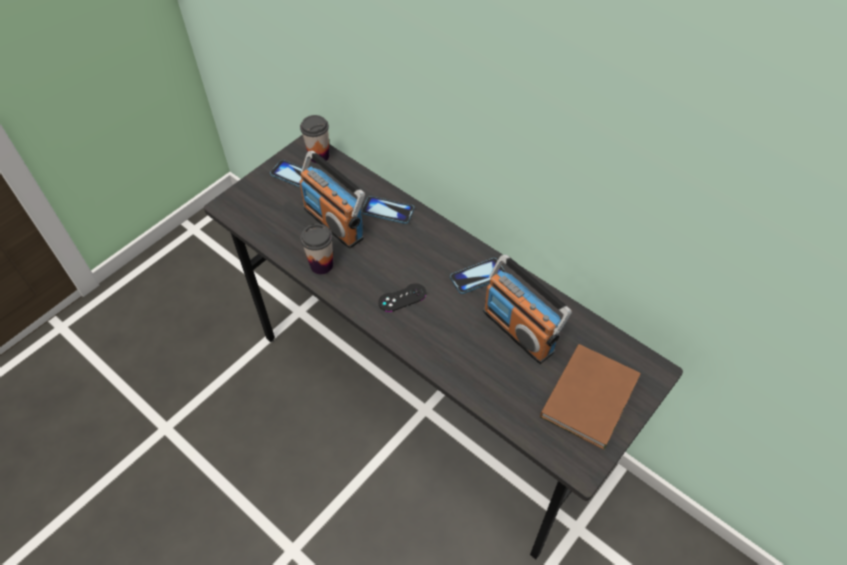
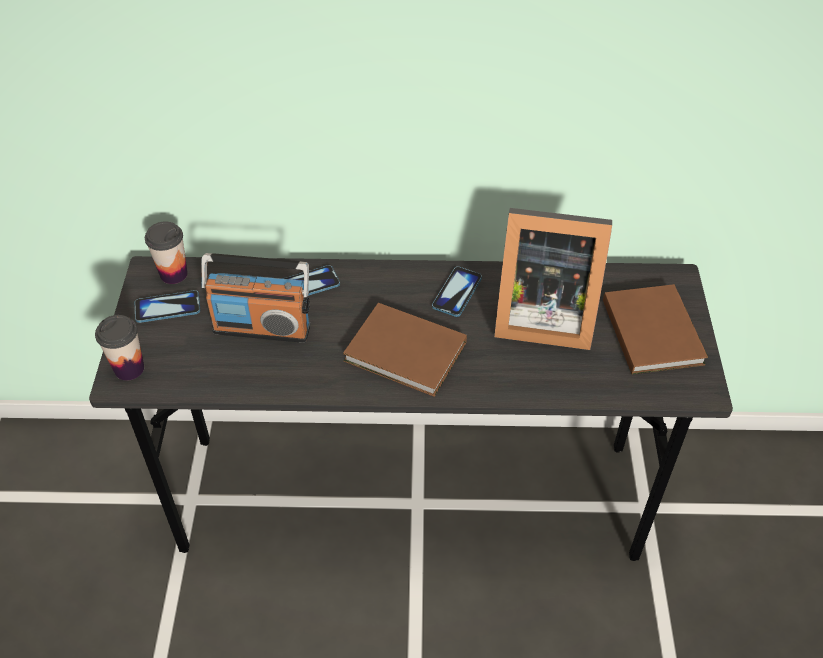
camera: 40 degrees left, 5 degrees down
(321, 265) = (293, 375): cup -> cup (129, 368)
(402, 298) = (407, 354): black game controller -> brown book
(519, 330) = (541, 316): radio -> picture frame

